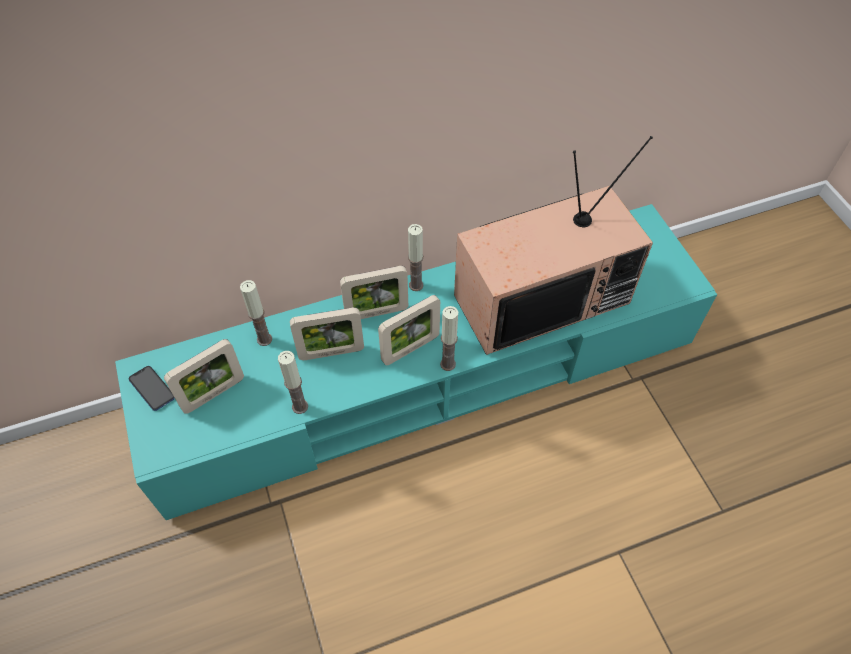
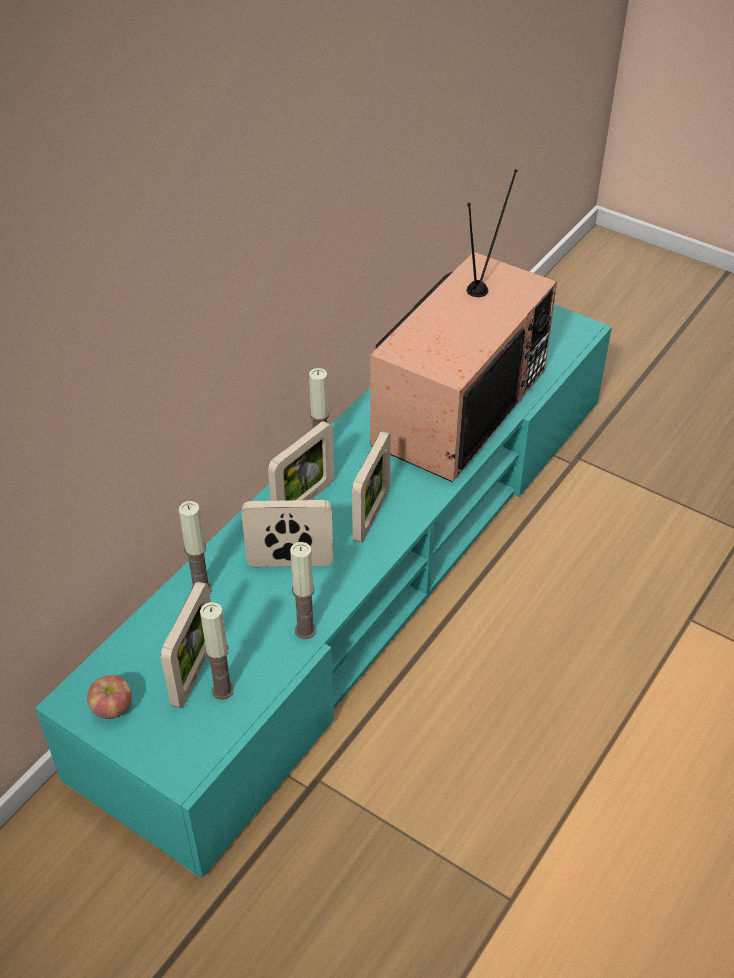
camera: 35 degrees left, 10 degrees down
(152, 389) = (113, 708): phone -> apple
(331, 352) = (290, 563): picture frame -> picture frame turned 135 degrees counterclockwise
(448, 364) = (422, 509): candle -> candle (222, 690)

